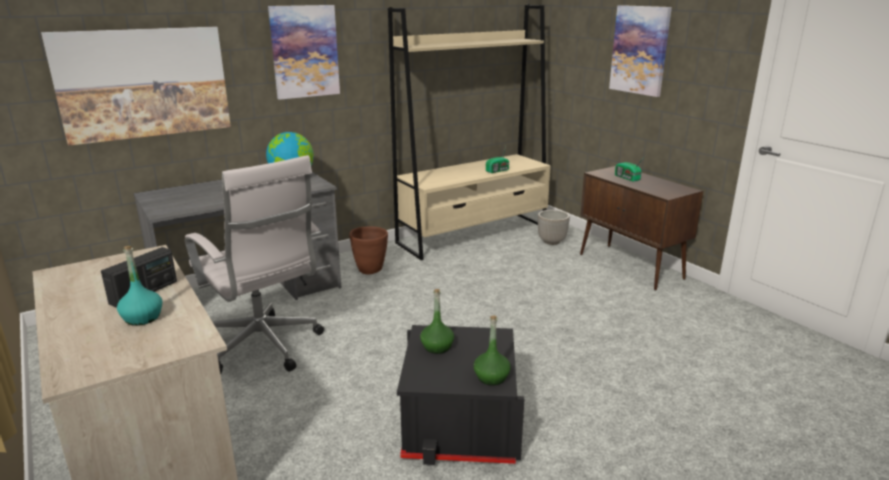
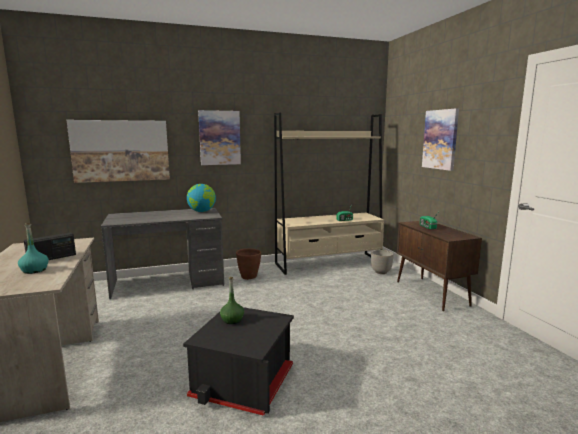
camera: 15 degrees right, 10 degrees down
(265, 348) = (155, 314): white office chair -> none
(491, 377) = (253, 344): green bottle -> none

